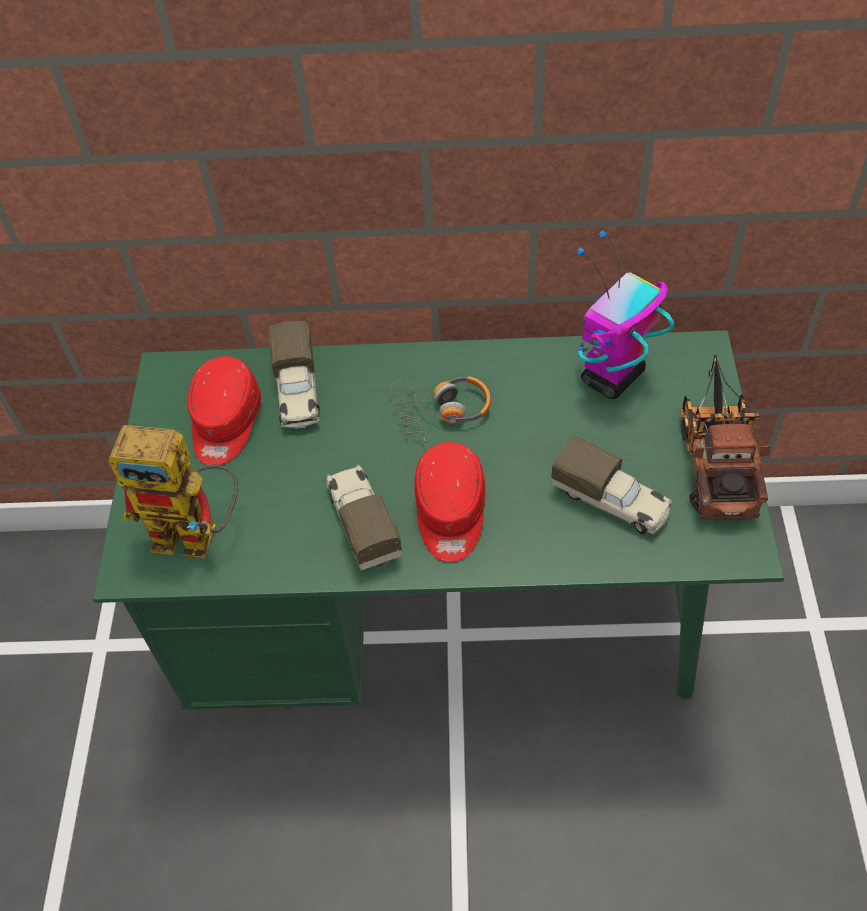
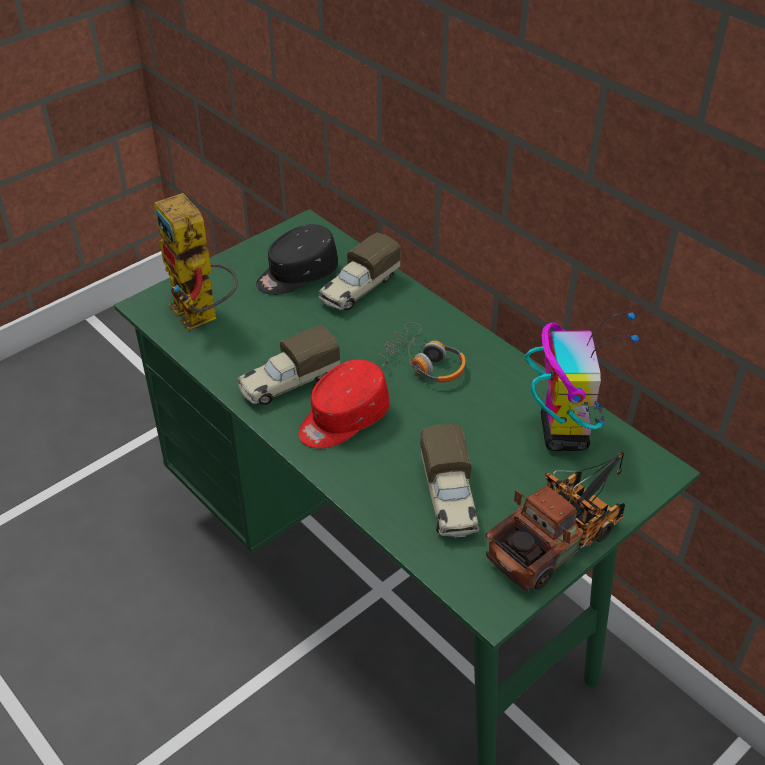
camera: 45 degrees right, 10 degrees down
(225, 423) = (296, 275): red cap -> black cap
(363, 523) = (288, 382): toy truck -> toy truck turned 150 degrees counterclockwise
(611, 378) = (563, 432): toy robot -> toy robot turned 90 degrees clockwise

